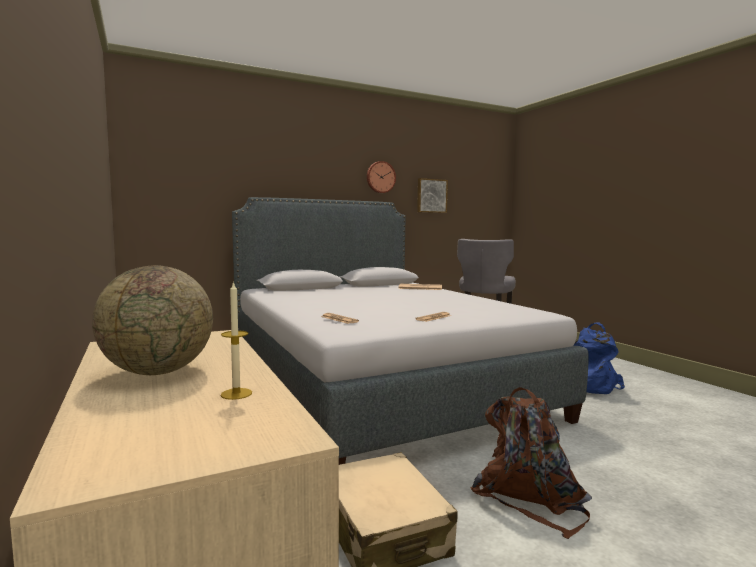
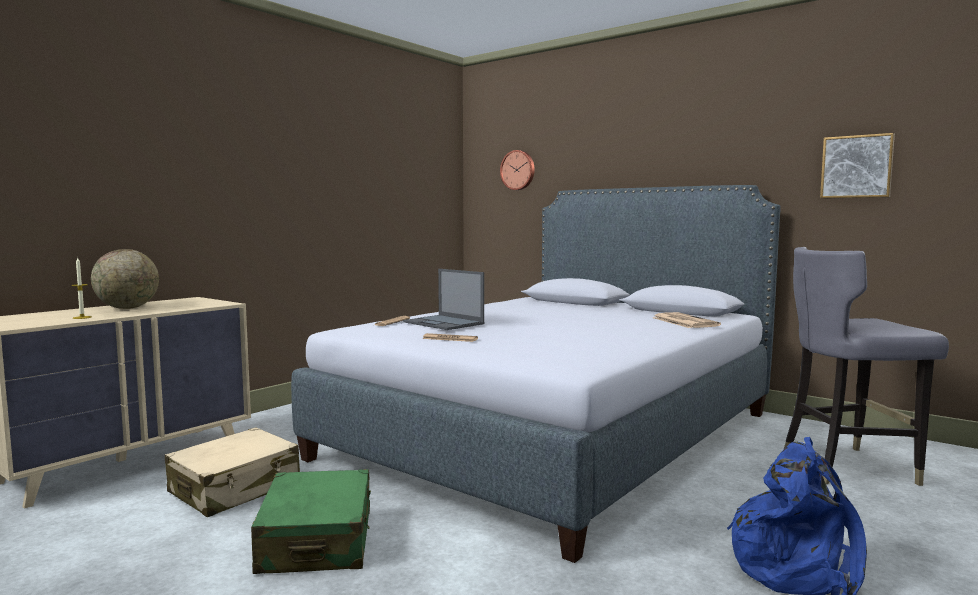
camera: 65 degrees right, 0 degrees up
(370, 311) = (444, 323): none -> laptop
(380, 177) = (748, 145): wall clock -> wall clock (518, 170)
(530, 497) = (317, 541): brown backpack -> green suitcase

